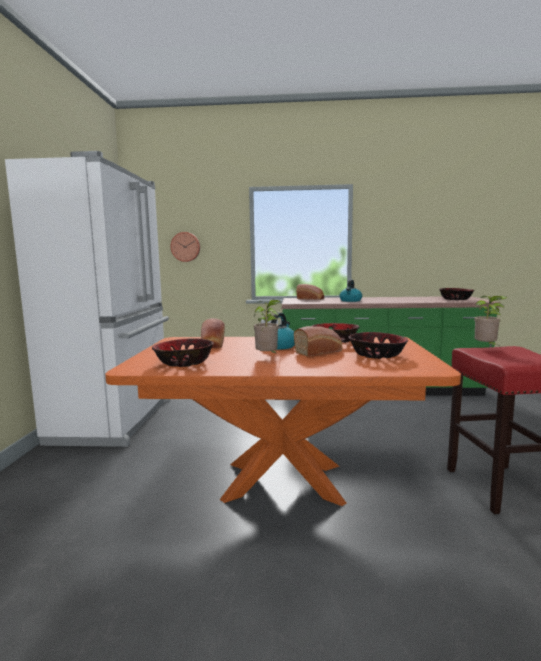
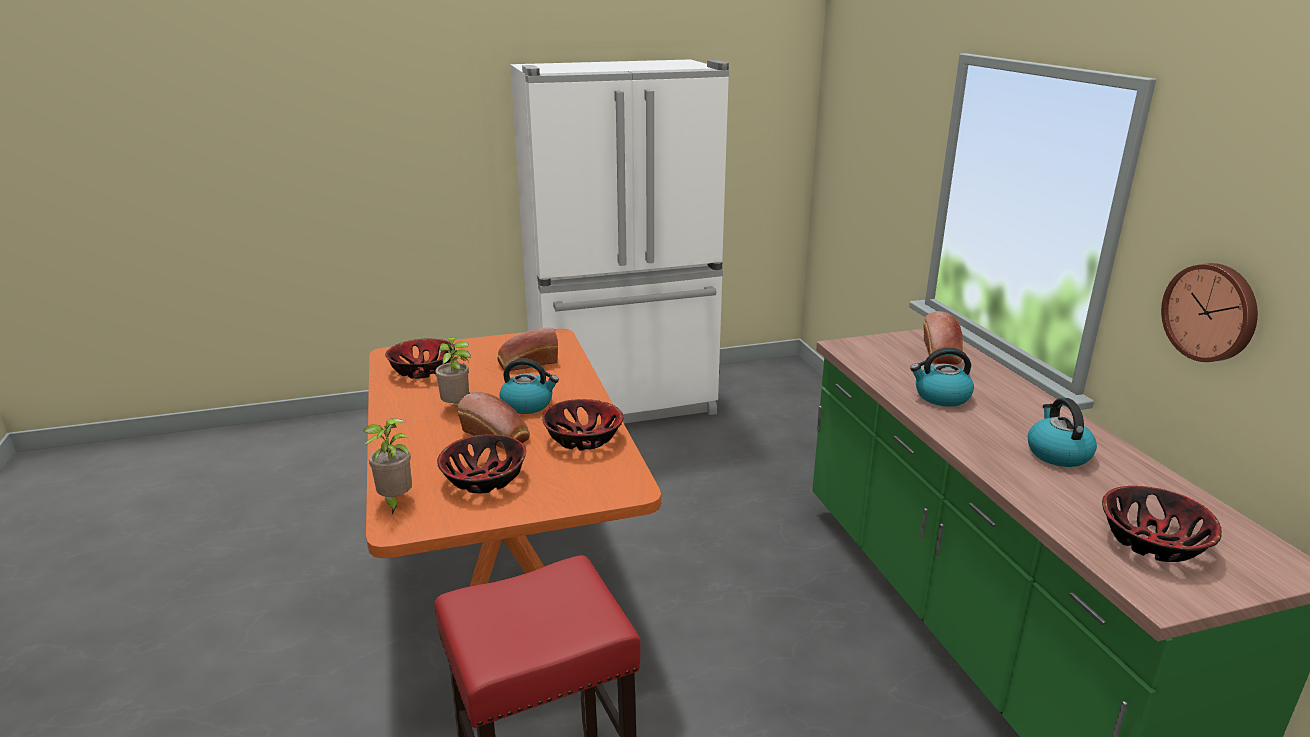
camera: 70 degrees right, 15 degrees up
(185, 247) = (868, 160): wall clock -> wall clock (1211, 312)
(399, 299) = (1057, 453): none -> kettle
(486, 348) = (589, 589): potted plant -> potted plant (395, 502)

